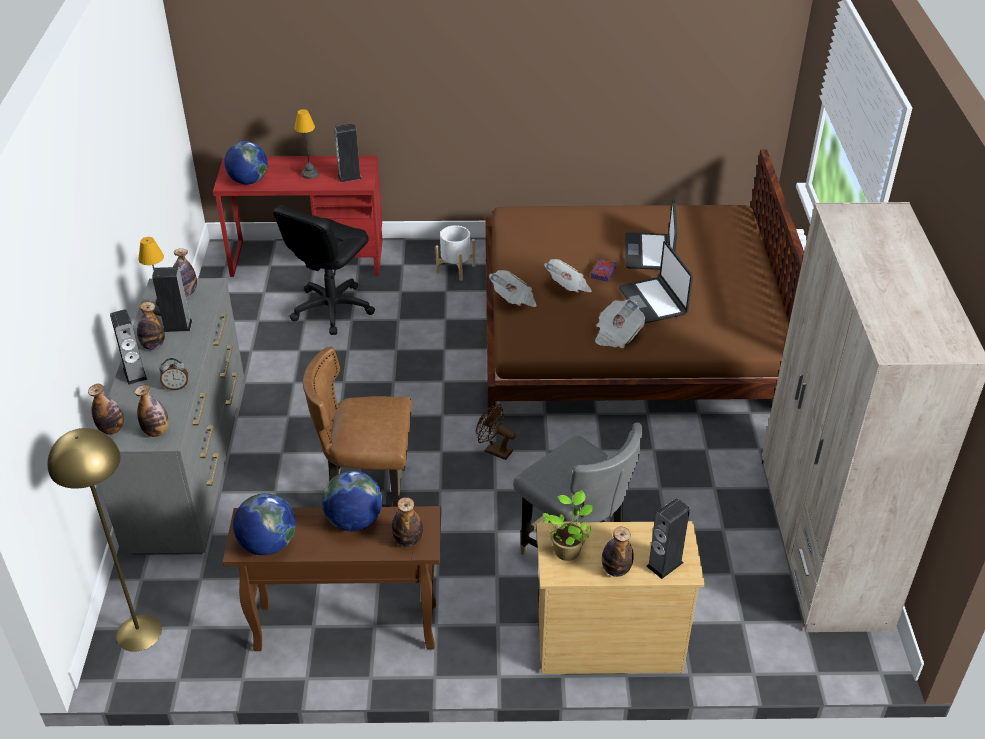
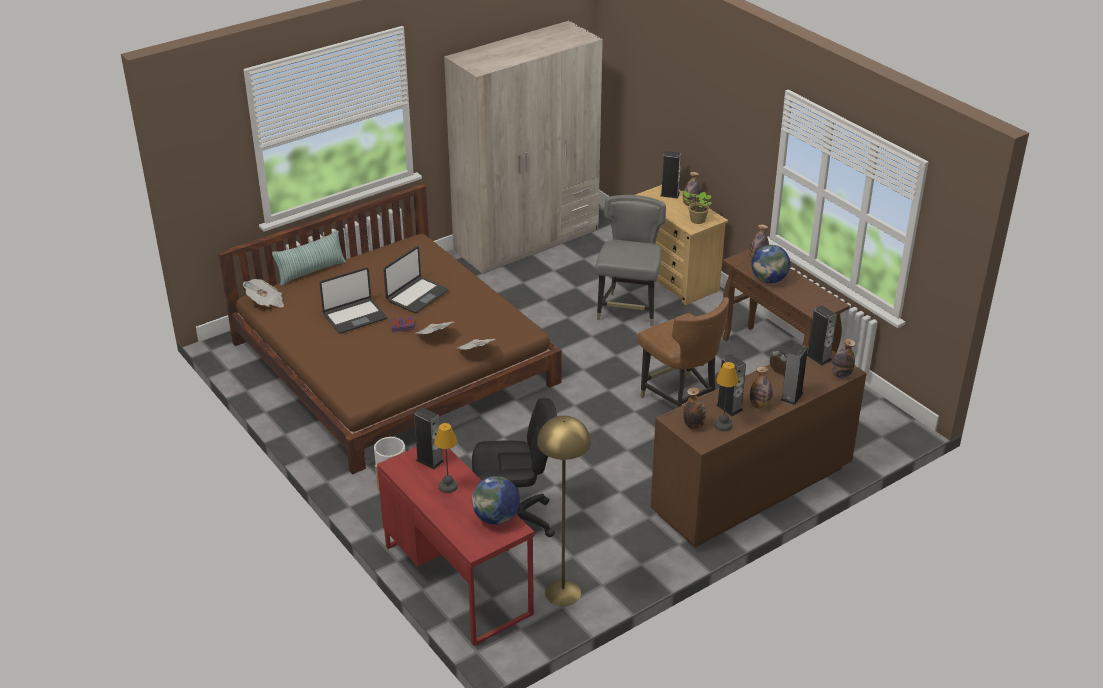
camera: 125 degrees left, 5 degrees down
(138, 633) = (878, 430): yellow floor lamp -> yellow floor lamp (563, 592)
(157, 431) = (818, 357): bottle -> speaker
(190, 465) = (750, 491): grey dresser -> brown dresser
(268, 544) = (820, 297): globe -> none
(494, 450) = (583, 369): brown fan -> none
(617, 335) = (470, 298): newspaper -> newspaper (265, 302)
(765, 256) = (311, 271): none -> pillow

